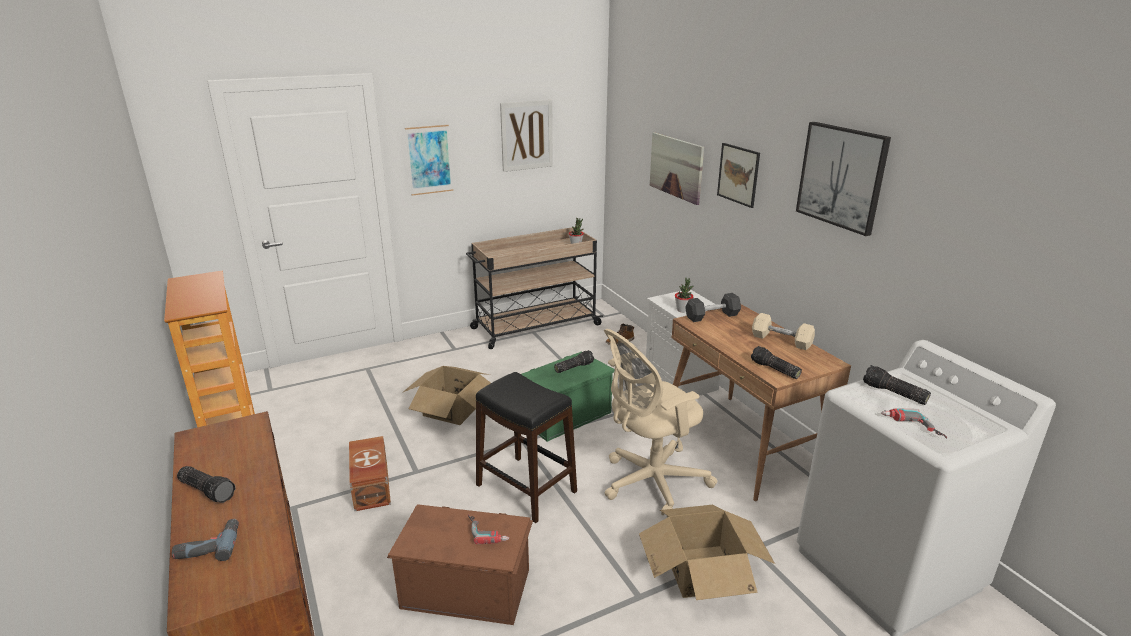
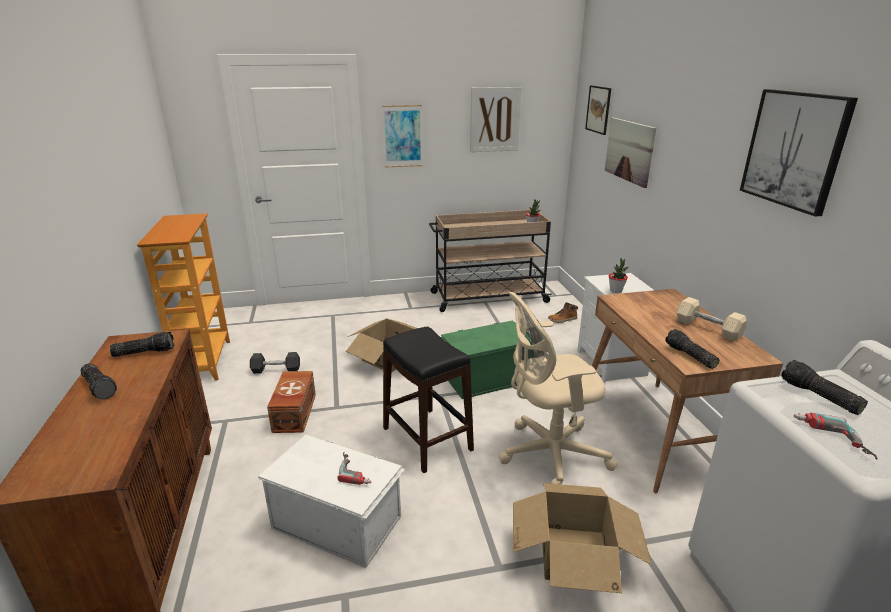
camera: 15 degrees right, 0 degrees up
(208, 546) = (68, 435): power drill -> none
(466, 587) = (337, 521): brown storage box -> white storage box
(573, 367) = (499, 333): flashlight -> flashlight (145, 352)
(712, 316) = (639, 297): grey dumbbell -> grey dumbbell (276, 370)
(738, 174) = (686, 154): picture -> picture (598, 109)

